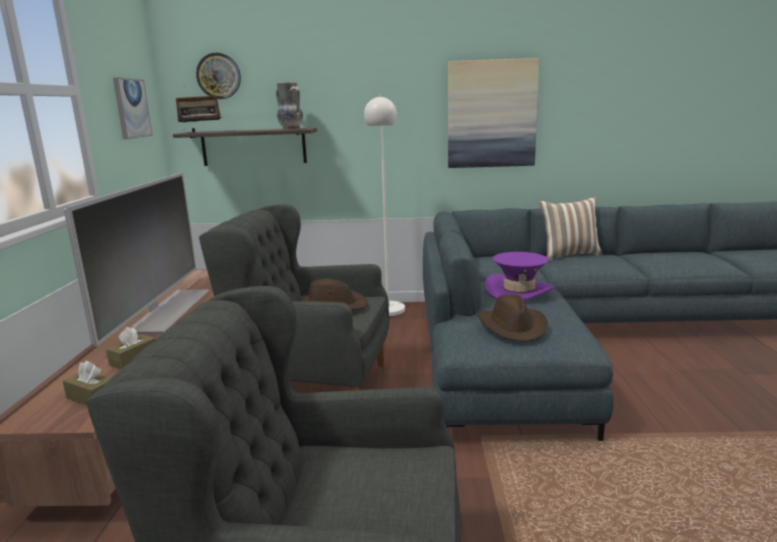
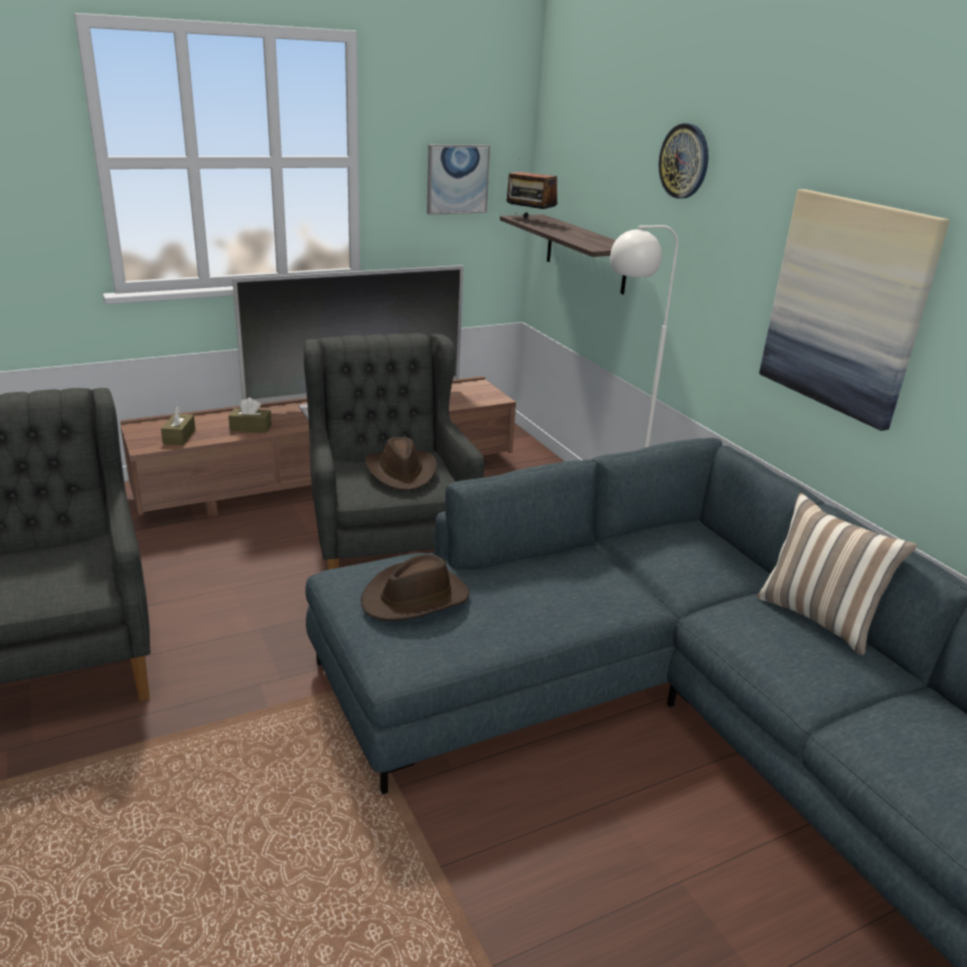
camera: 60 degrees right, 10 degrees up
(219, 76) = (575, 150): wall clock -> wall clock (684, 161)
(290, 129) = (598, 242): vase -> none
(519, 291) = (560, 587): purple hat -> none

